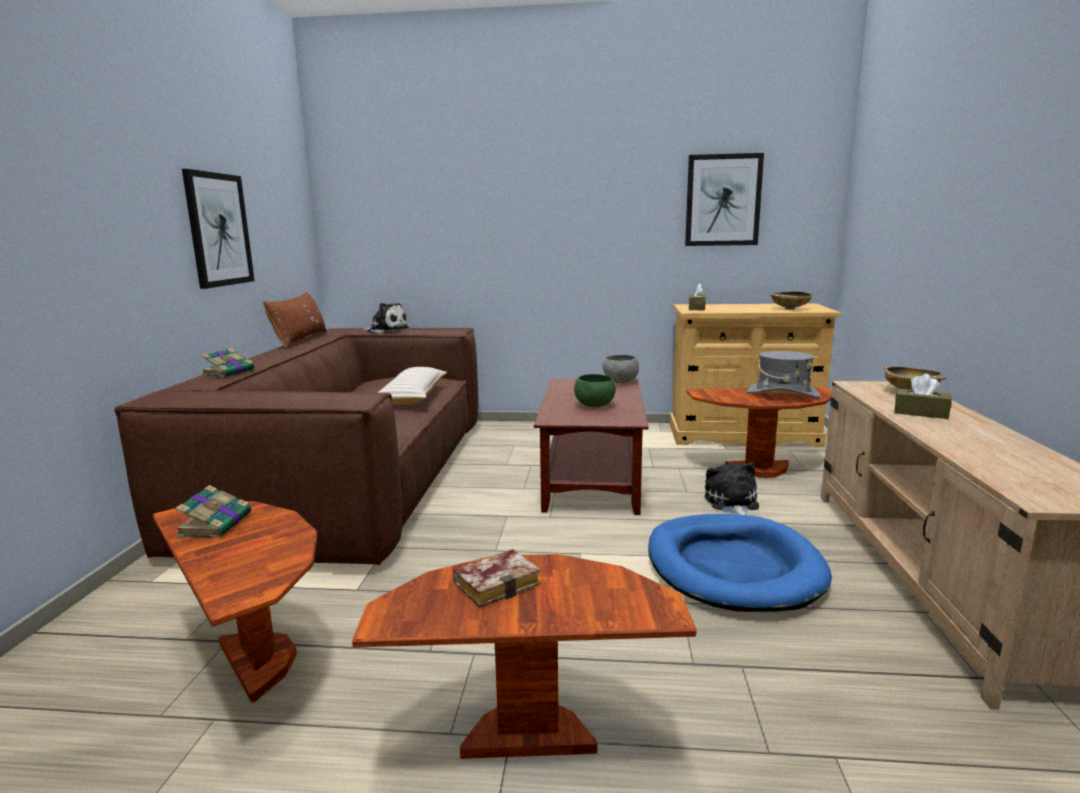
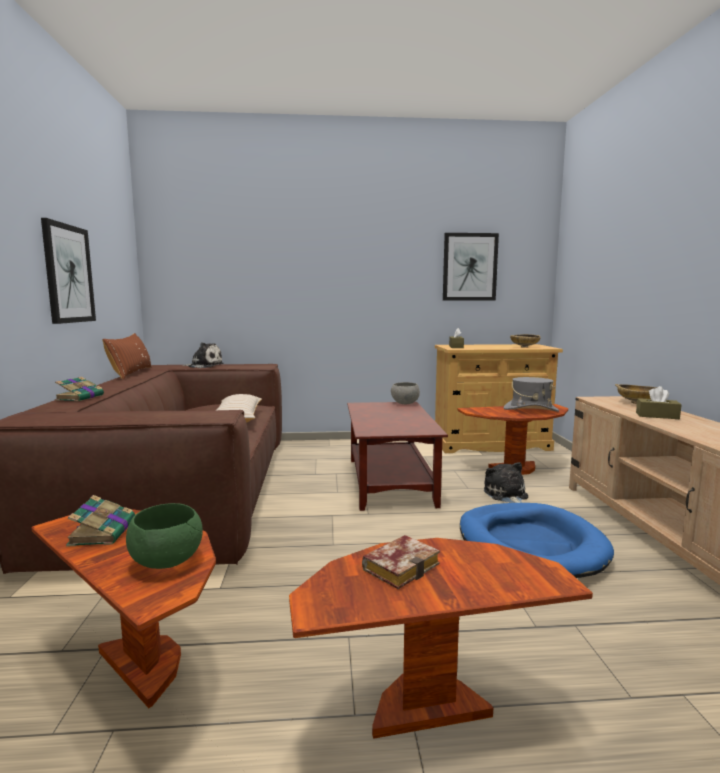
camera: 10 degrees left, 5 degrees down
(595, 405) = (396, 421): green bowl -> green bowl (168, 561)

